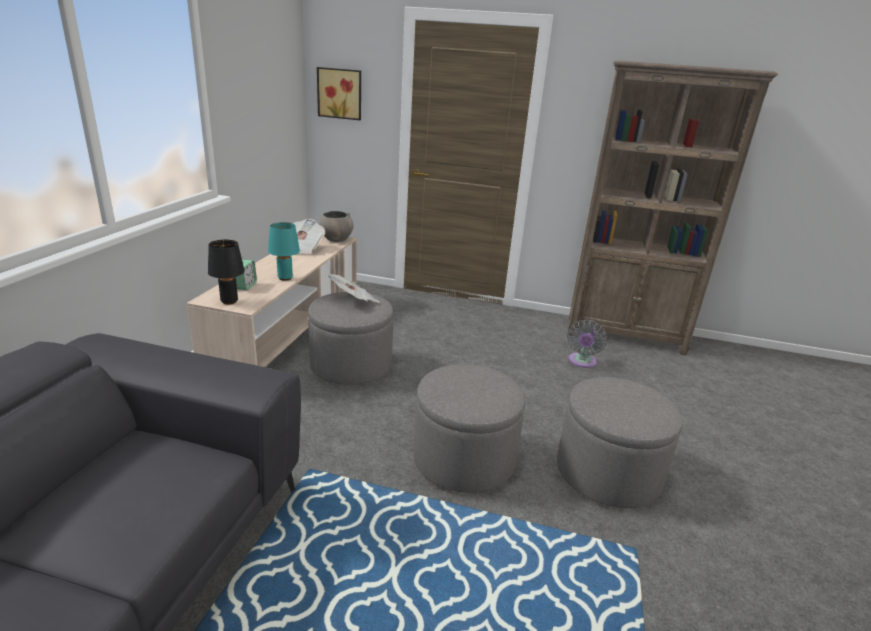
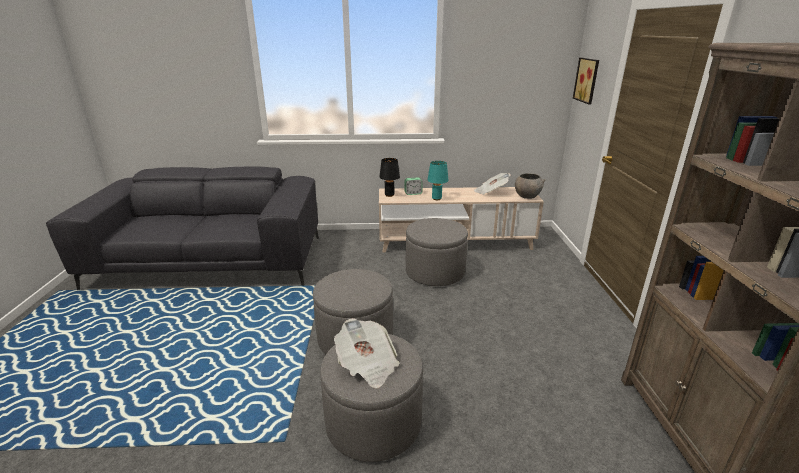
camera: 75 degrees right, 0 degrees up
(353, 301) = (443, 227): newspaper -> newspaper (367, 365)
(581, 362) = (565, 396): grey fan -> none

